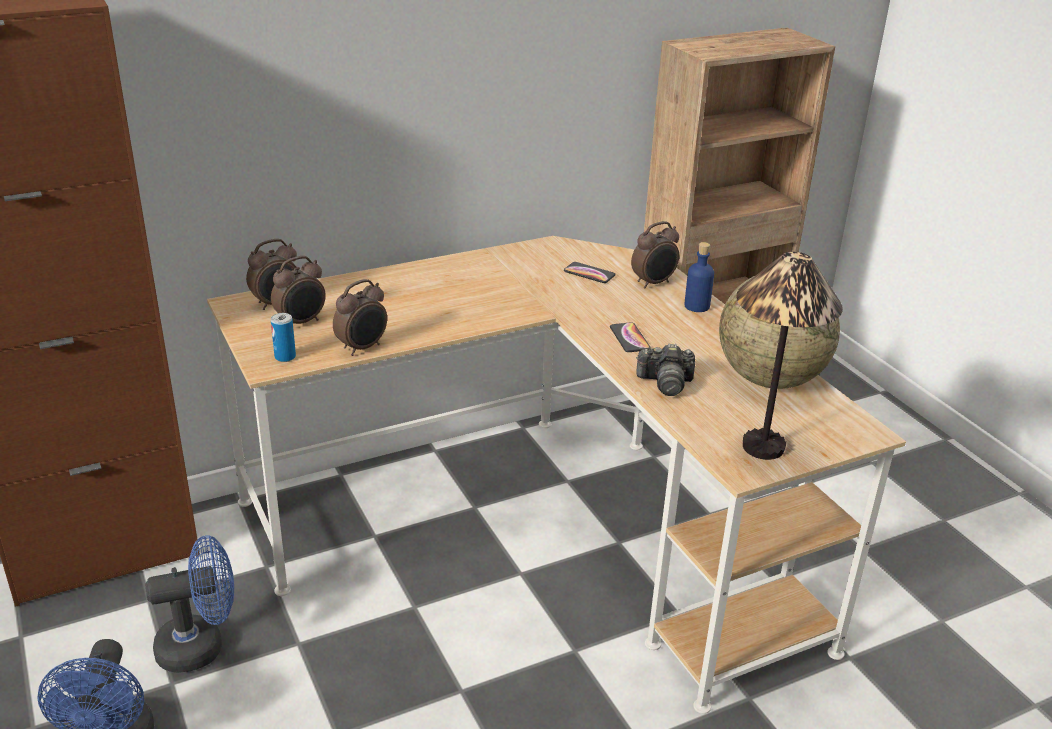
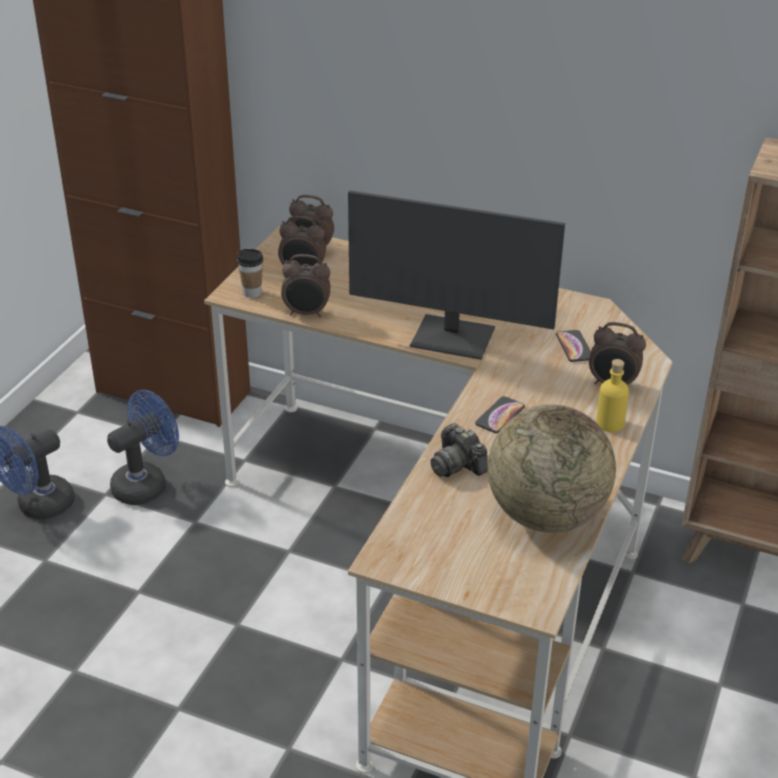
camera: 50 degrees right, 5 degrees up
(201, 646) = (146, 483): blue fan -> blue fan turned 75 degrees counterclockwise
(285, 357) = (252, 293): can -> cup
(504, 308) = (452, 338): none -> monitor
(696, 306) = (609, 423): blue bottle -> yellow bottle
(762, 447) = (430, 555): table lamp -> none

